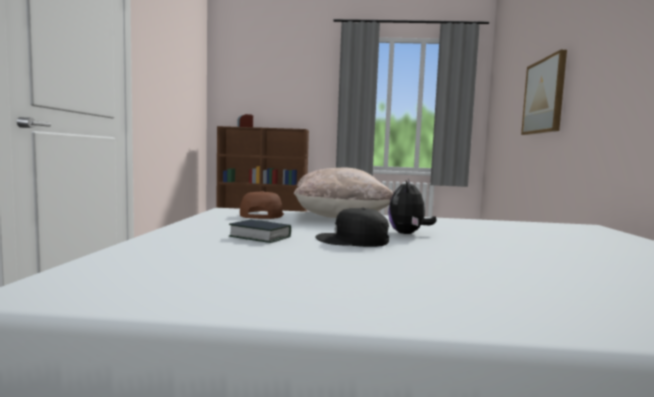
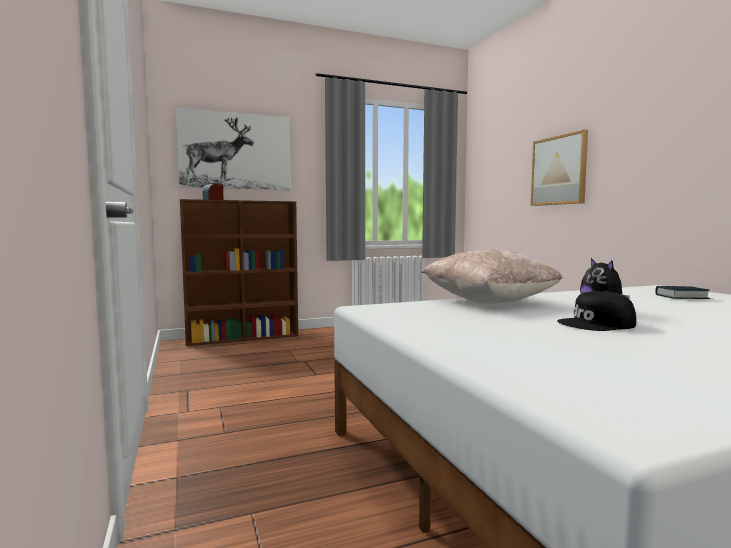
camera: 25 degrees left, 0 degrees up
(260, 237) = (527, 333): book -> book (681, 297)
(261, 215) = (421, 309): brown cap -> none
(267, 89) = (235, 151): none -> picture

